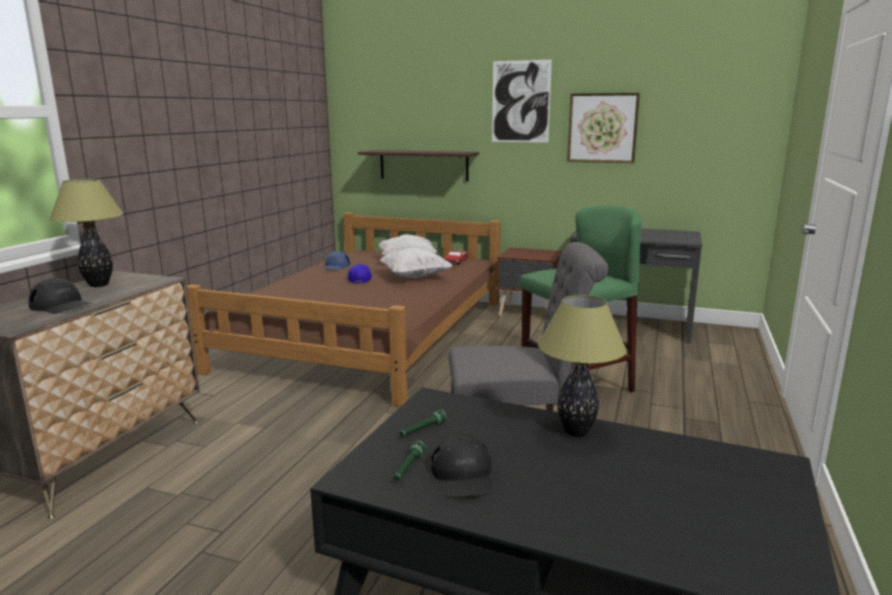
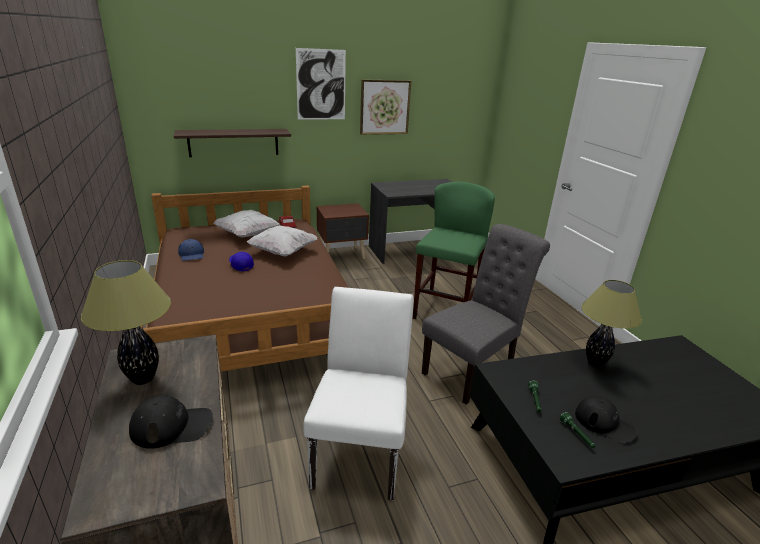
camera: 40 degrees left, 10 degrees up
(297, 457) = (360, 449): none -> white chair

